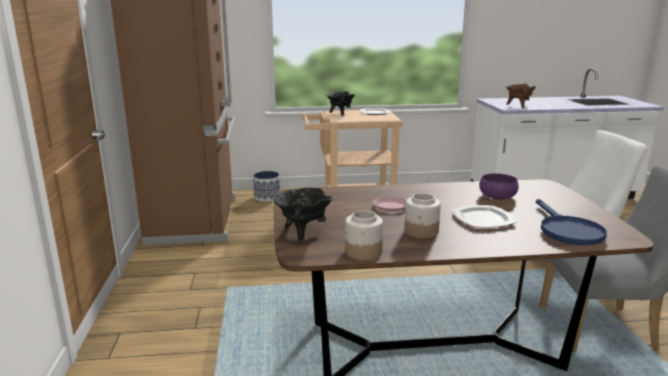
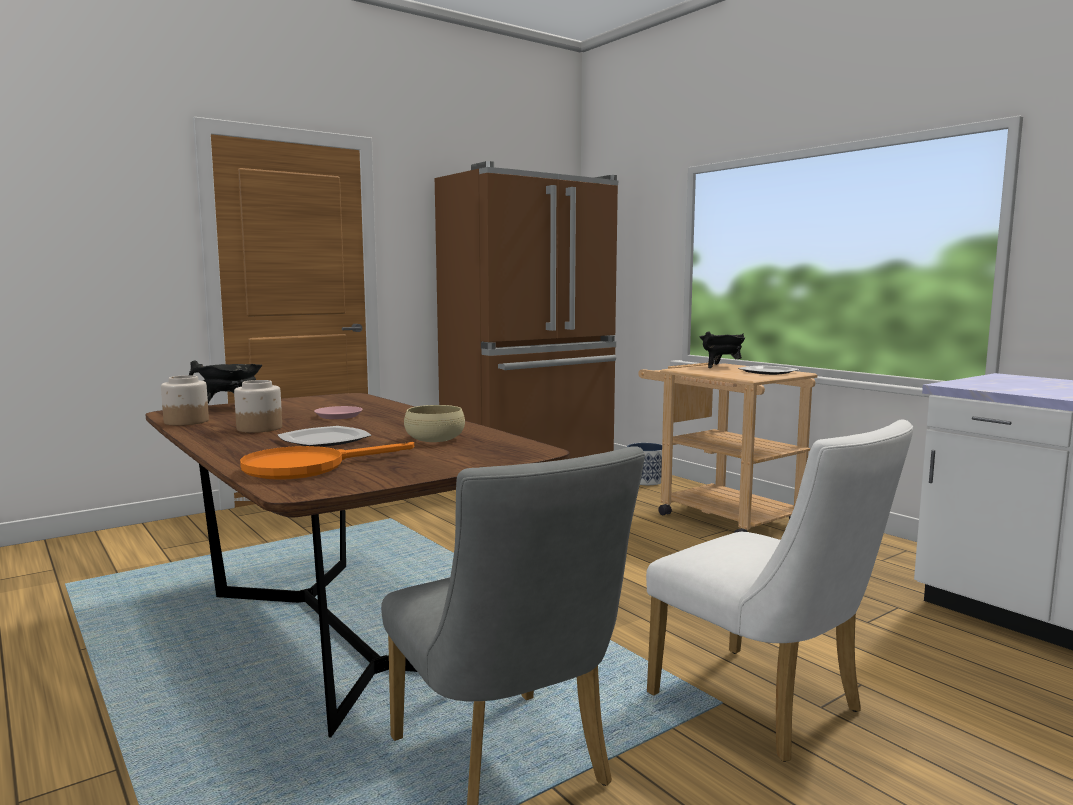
camera: 60 degrees right, 10 degrees down
(497, 196) = (434, 439): purple bowl -> beige bowl
(518, 106) = (1005, 386): brown cooking pot -> none
(566, 230) = (308, 467): blue frying pan -> orange frying pan

